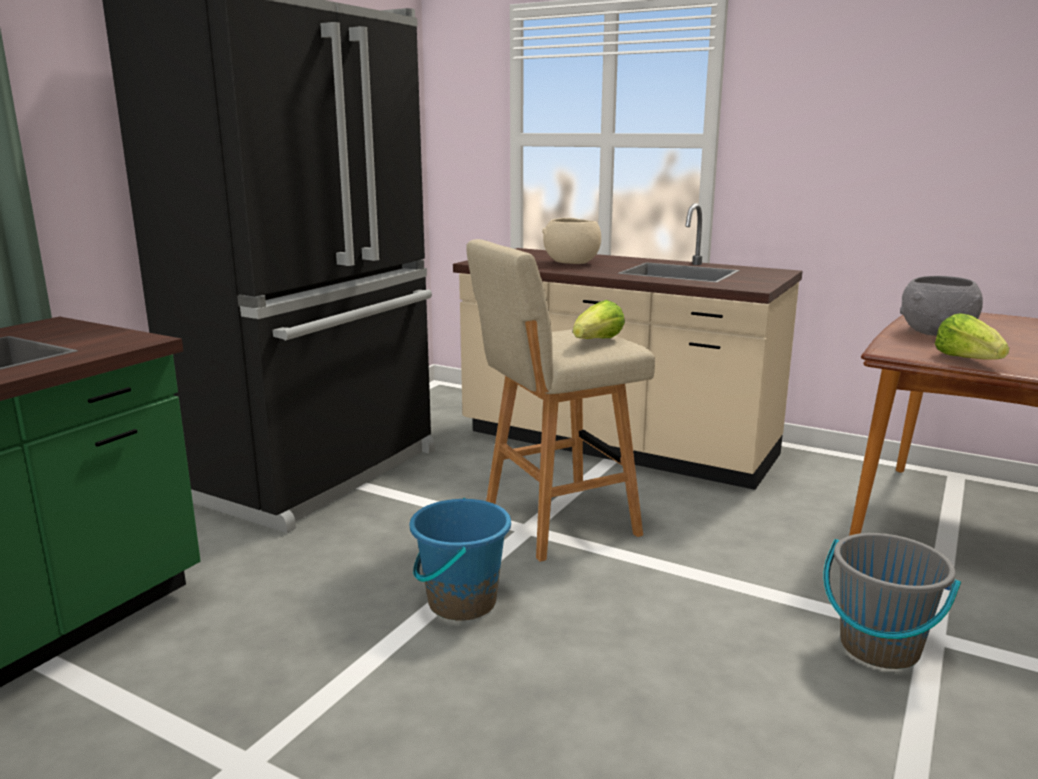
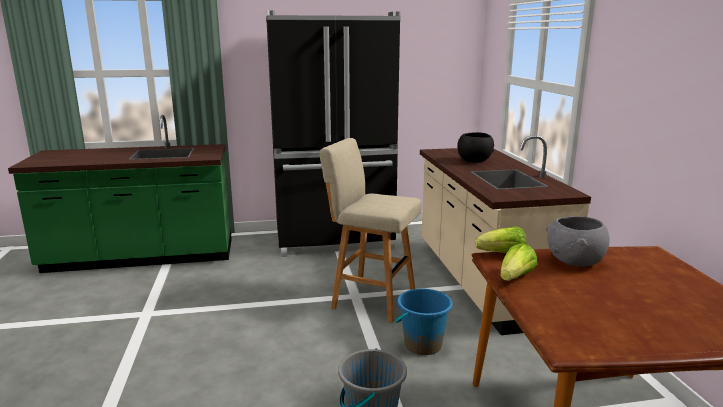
camera: 50 degrees right, 0 degrees up
(461, 602) = (277, 307): blue bucket -> blue bucket (422, 345)
(570, 263) = (474, 160): beige bowl -> black bowl
(598, 341) = (385, 204): lettuce -> lettuce (502, 254)

